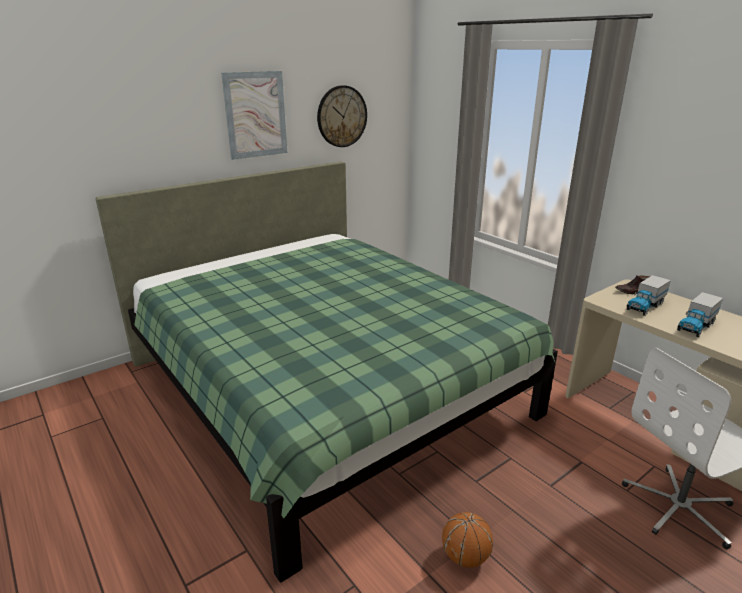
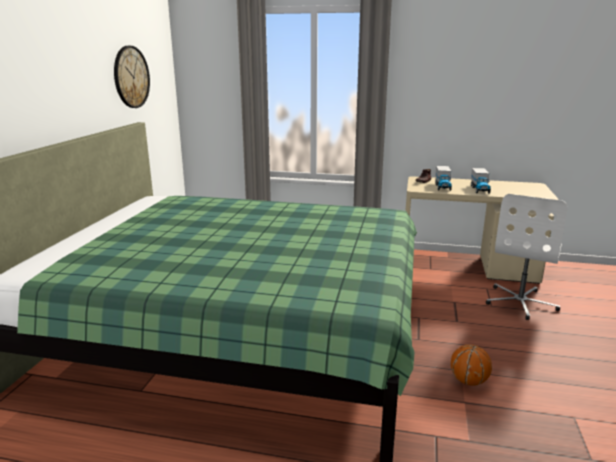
camera: 40 degrees left, 5 degrees down
(255, 115) = (67, 73): picture -> none

